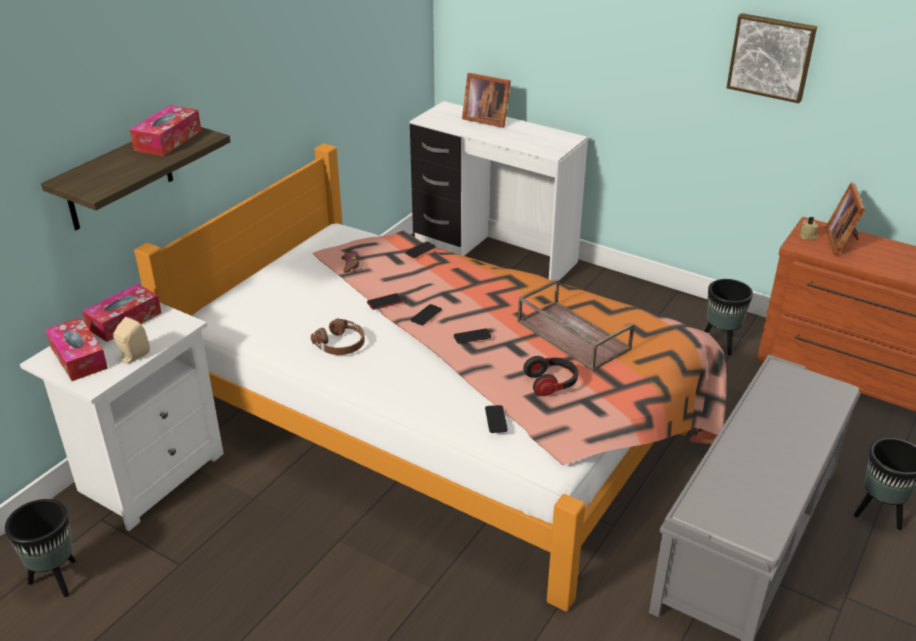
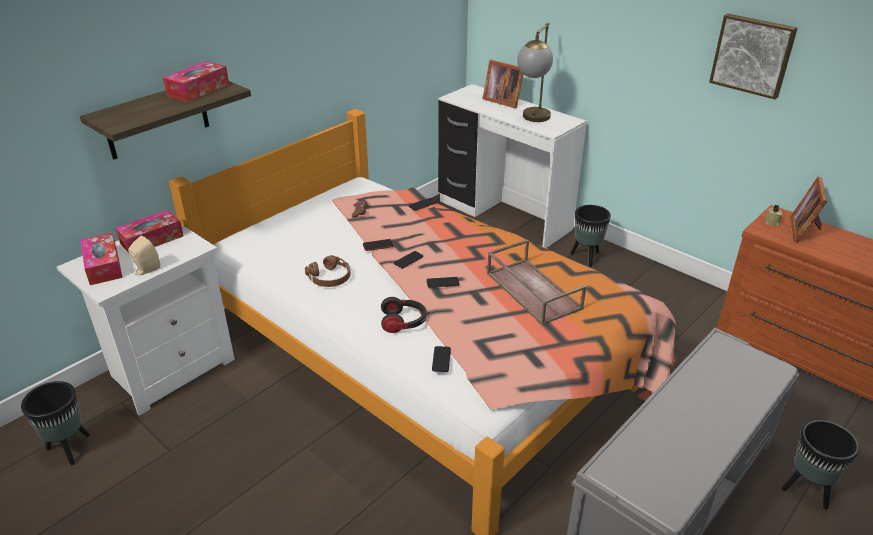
camera: 10 degrees right, 0 degrees up
(527, 141) = (533, 120): none -> table lamp
(551, 383) = (501, 332): headphones -> headphones (404, 322)
(720, 344) = (685, 312): black planter -> black planter (586, 258)

